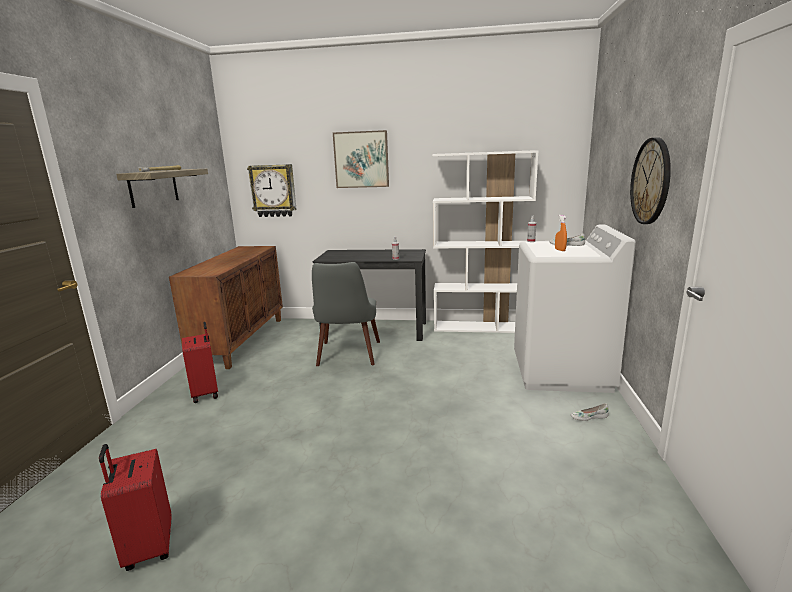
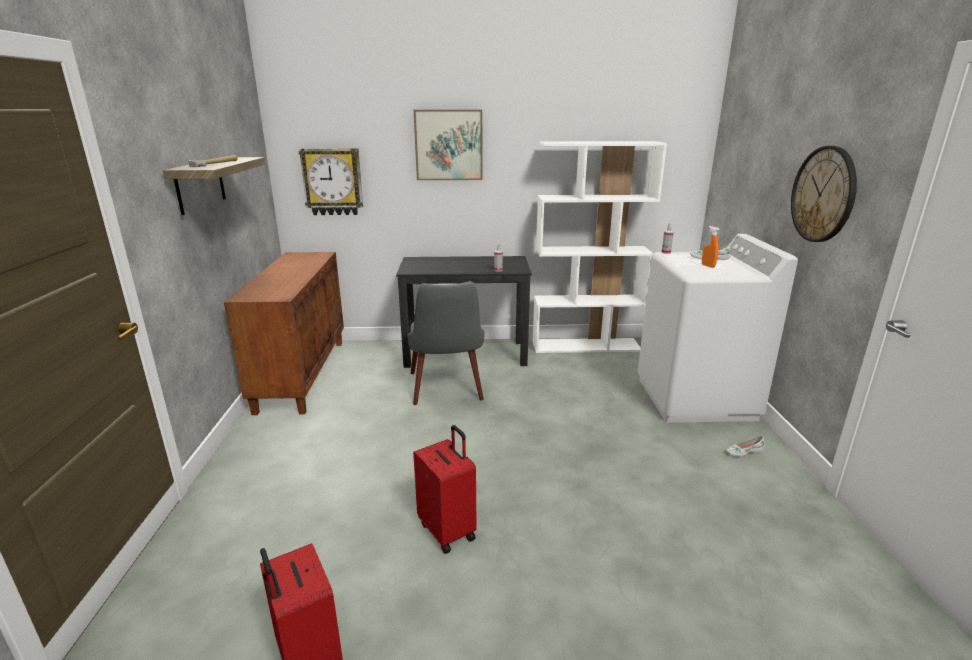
camera: 10 degrees left, 5 degrees up
(206, 393) = (289, 449): red suitcase -> red suitcase (448, 530)

